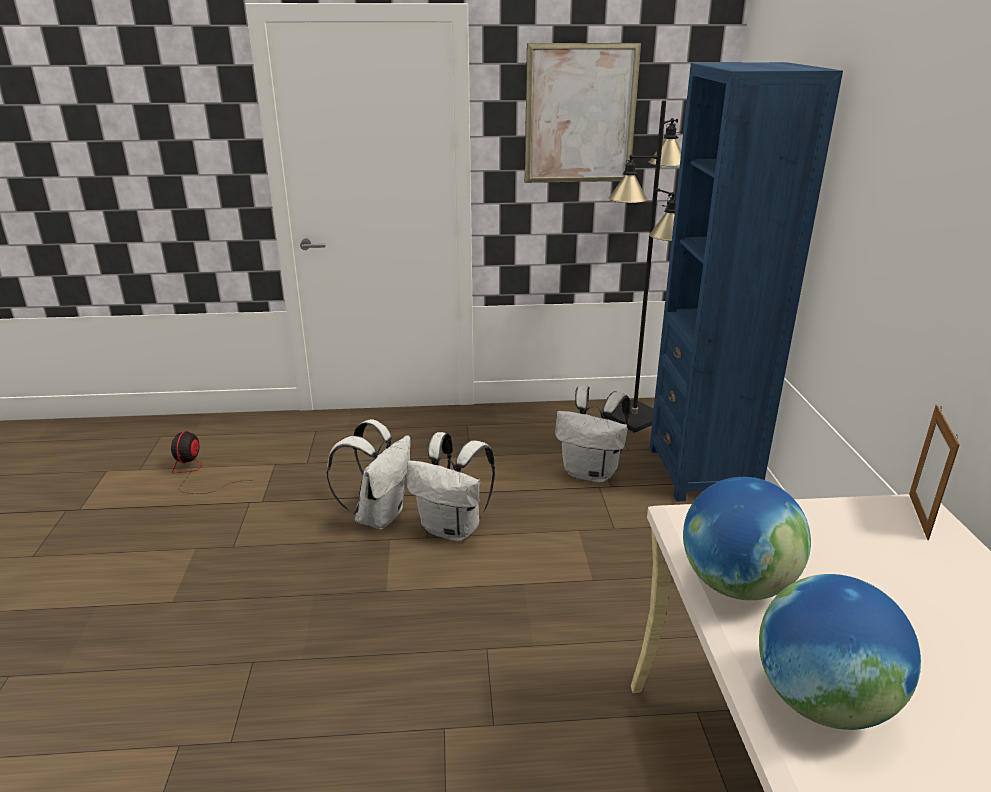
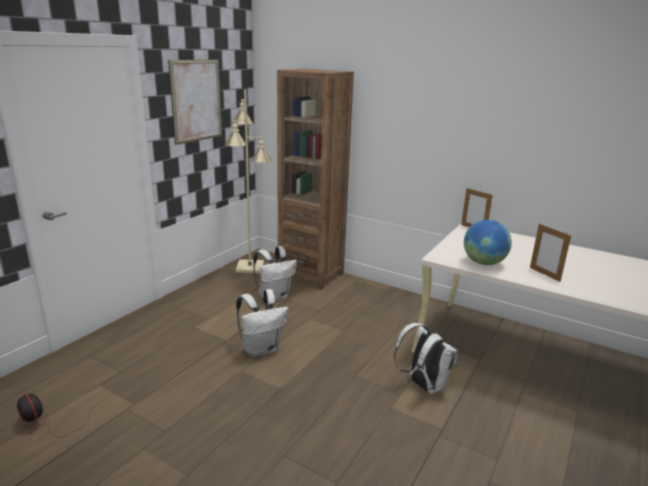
camera: 55 degrees left, 5 degrees down
(378, 515) = (216, 366): white backpack -> white backpack (423, 385)
(635, 417) = (250, 267): black floor lamp -> beige floor lamp
(702, 471) = (311, 274): blue bookcase -> brown bookcase
(822, 702) = (544, 274): globe -> picture frame

